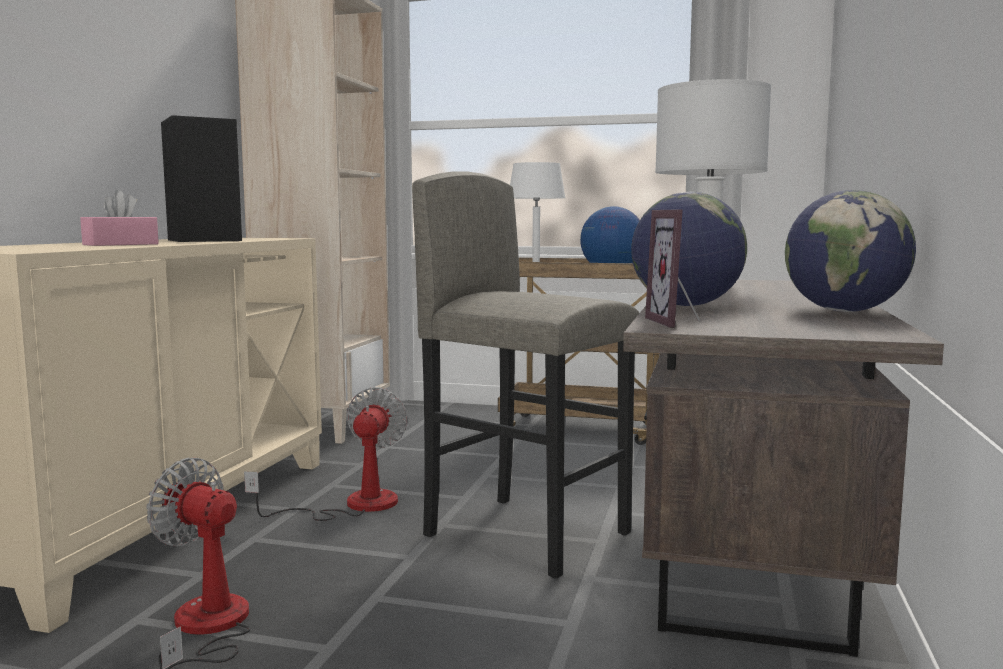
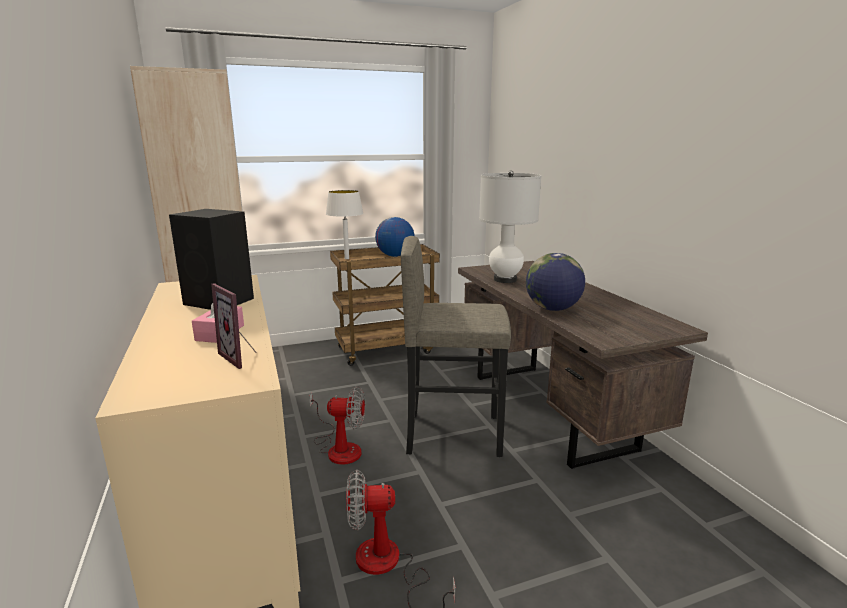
camera: 35 degrees left, 10 degrees up
(353, 506) = (339, 448): fan -> fan turned 120 degrees clockwise
(677, 322) = (595, 333): picture frame -> picture frame (242, 357)
(844, 311) = (617, 303): globe -> none

